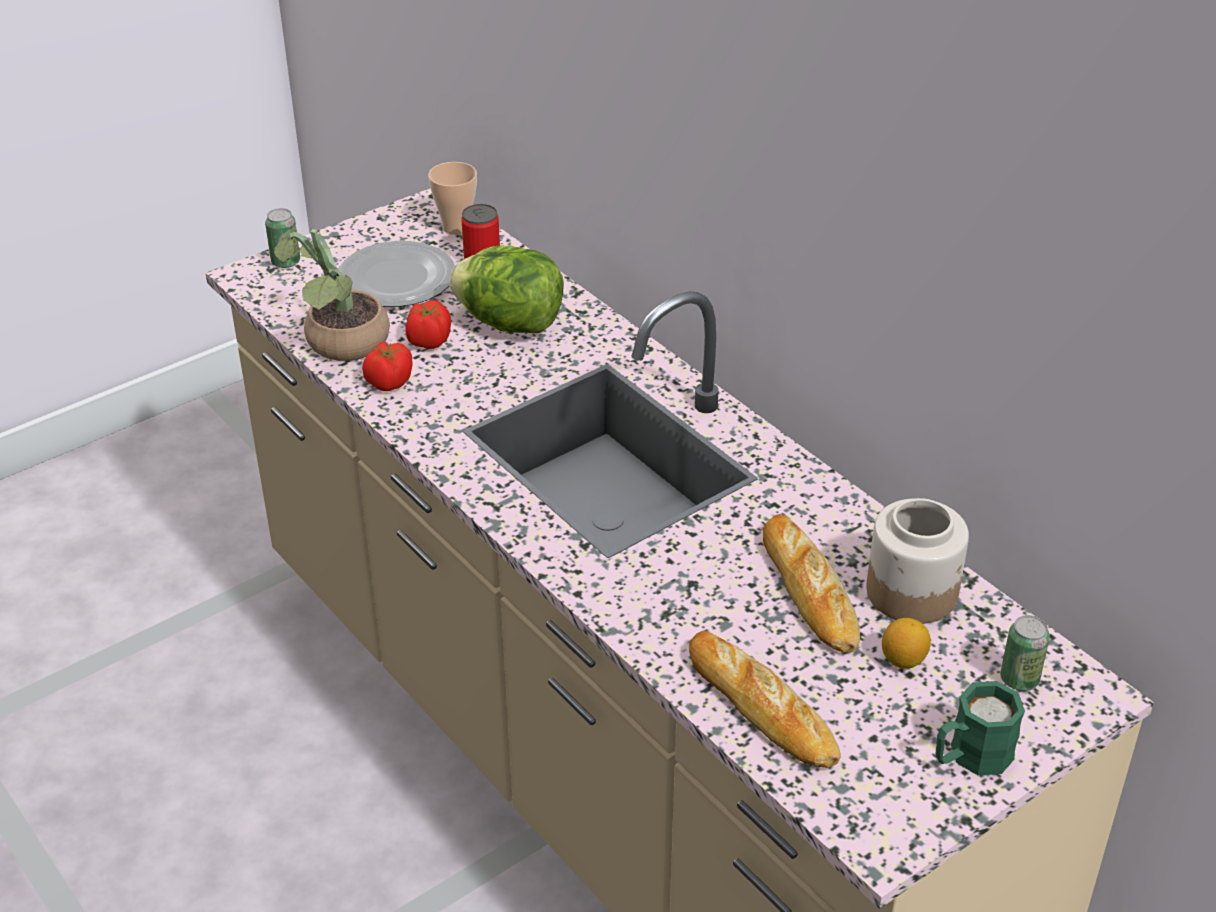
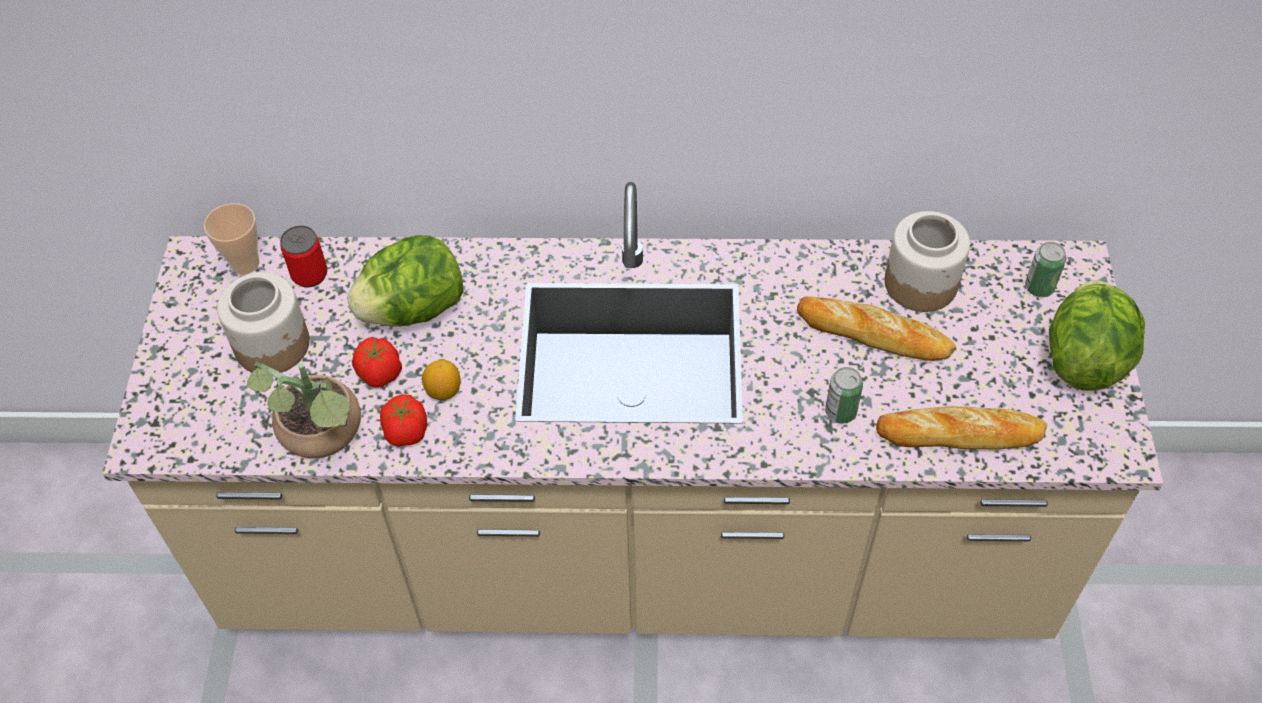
camera: 50 degrees left, 15 degrees up
(286, 262) = (157, 406): can -> can (840, 412)
(397, 280) = (273, 345): plate -> jar
(903, 660) = (977, 331): lemon -> lemon (443, 391)
(970, 756) = (1084, 358): green mug -> lettuce

